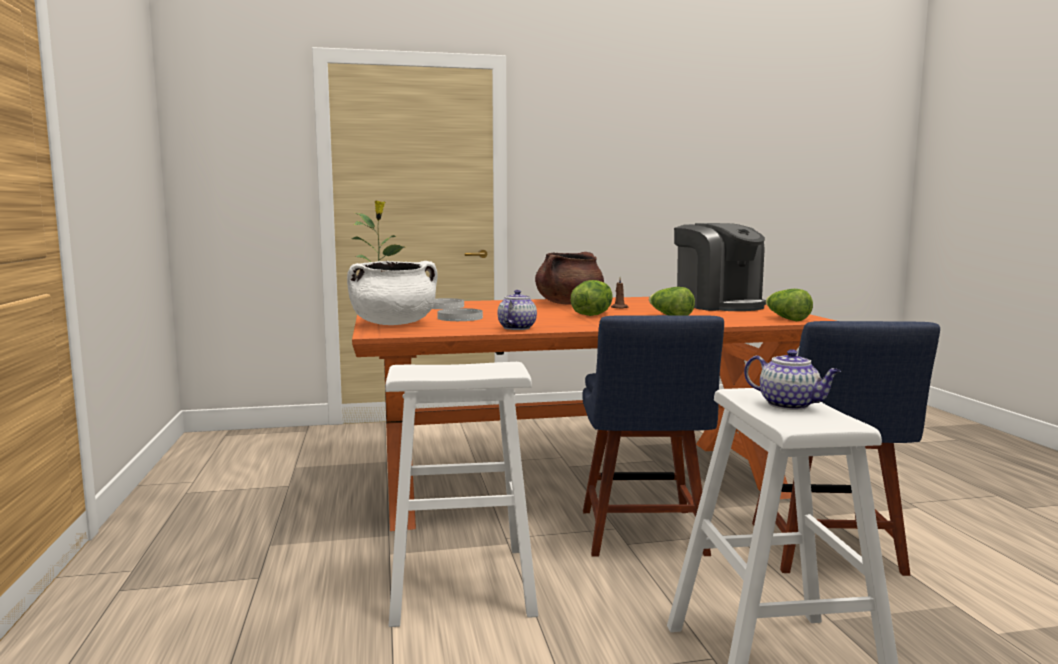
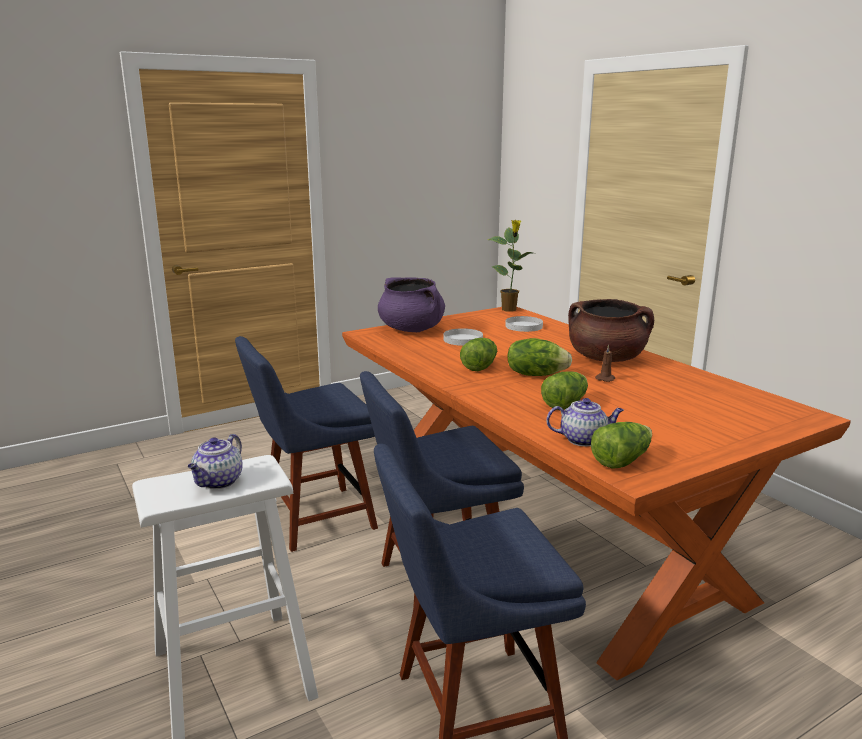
camera: 70 degrees right, 10 degrees up
(394, 324) = (412, 329): white cooking pot -> purple cooking pot
(460, 584) = (313, 519): white stool -> blue chair
(517, 328) = (426, 361): teapot -> teapot (584, 440)
(552, 320) = (479, 366): none -> lettuce
(718, 305) = (704, 420): coffee machine -> none

